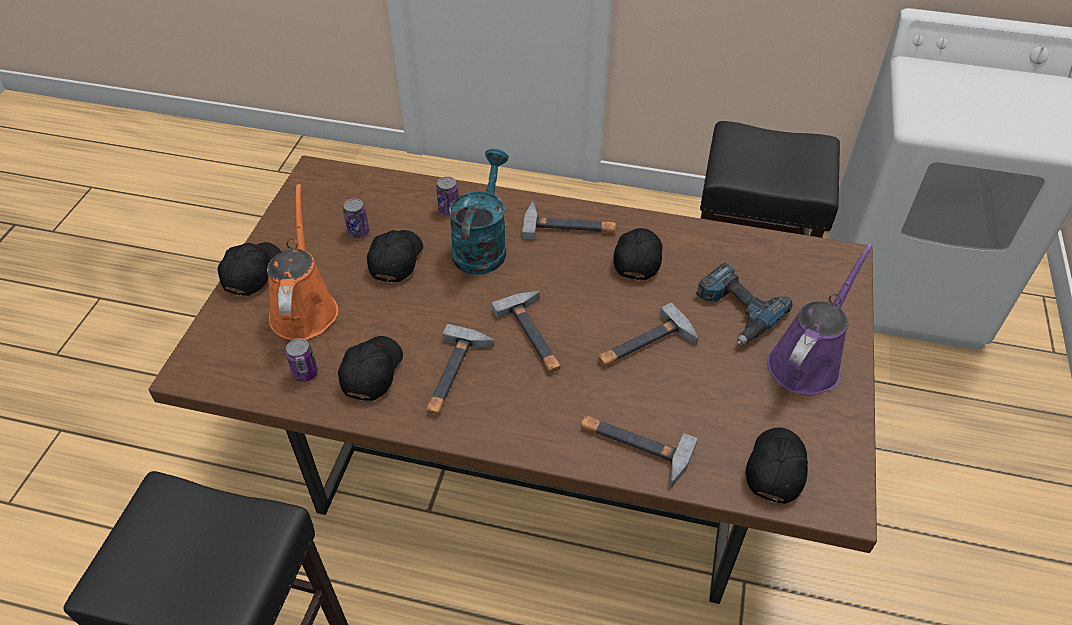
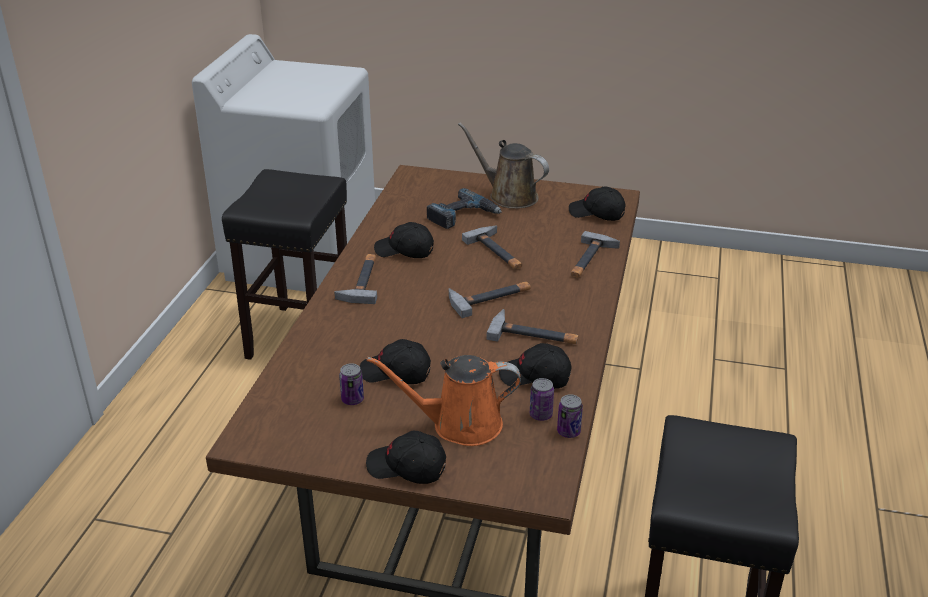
camera: 90 degrees left, 15 degrees down
(449, 210) = (328, 345): can -> can (568, 432)
(482, 245) = (381, 325): turquoise watering can -> none
(807, 361) = (509, 196): purple watering can -> brown watering can

